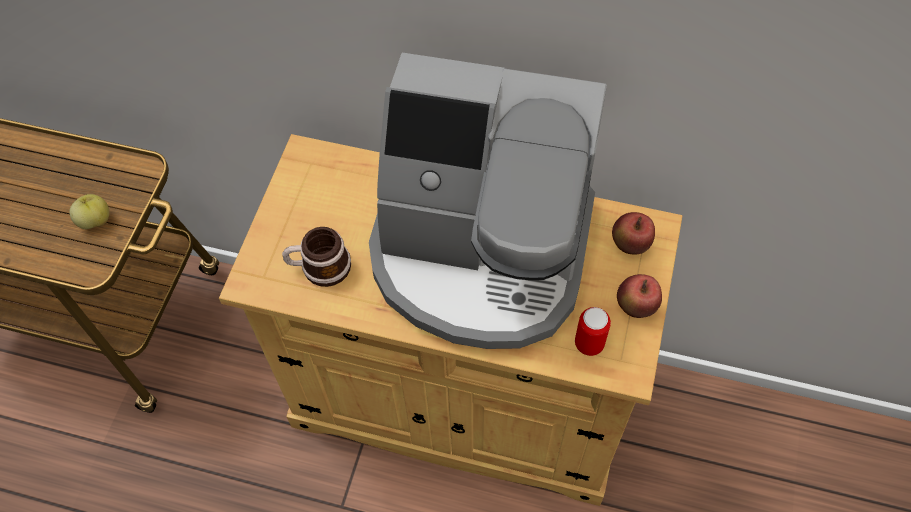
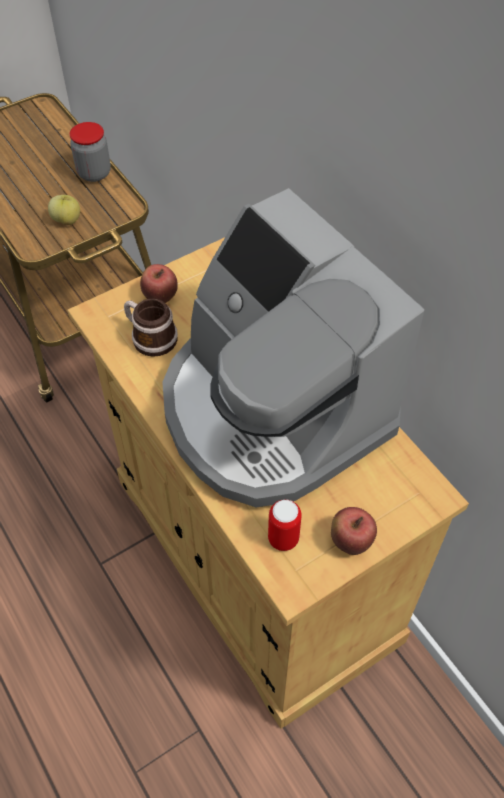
camera: 40 degrees right, 5 degrees down
(75, 158) = (94, 173): none -> jar
(630, 245) = (396, 492): apple -> apple (160, 298)

